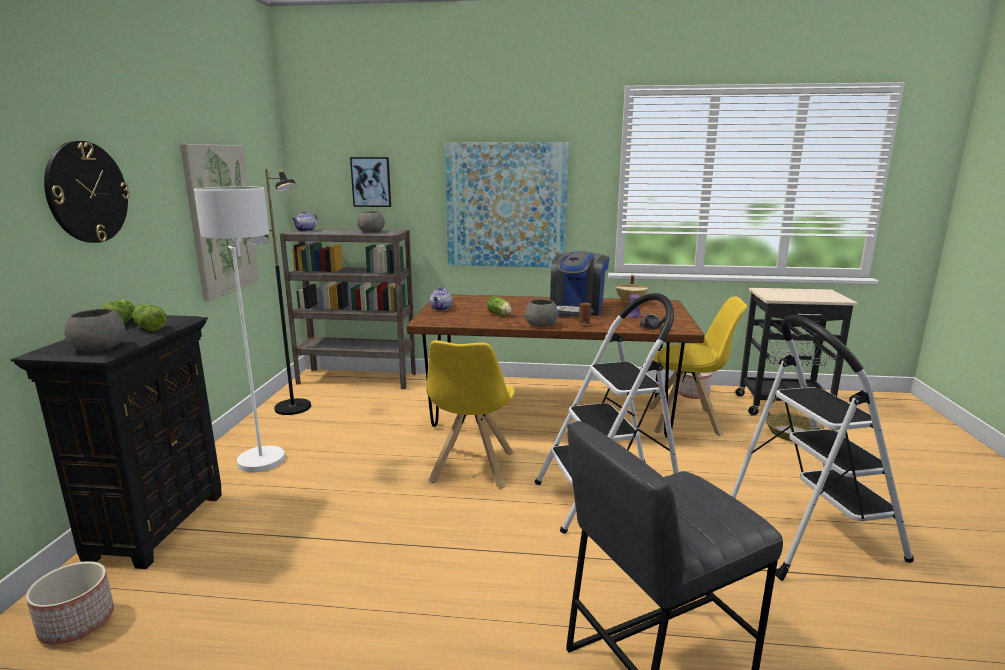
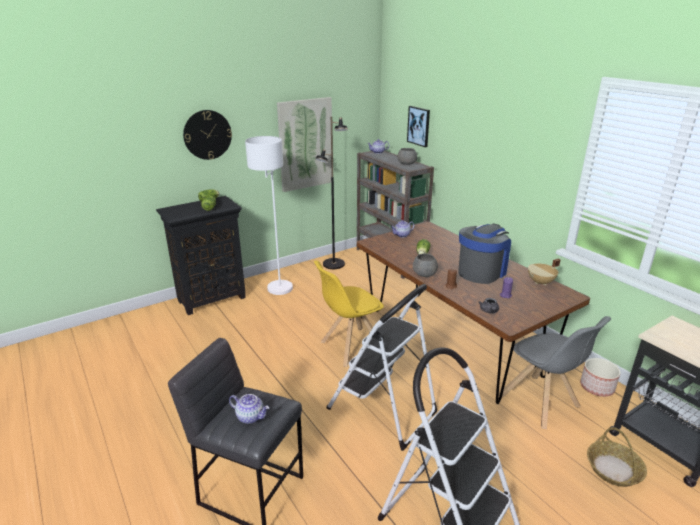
camera: 50 degrees right, 10 degrees up
(76, 623) = (152, 323): planter -> none
(100, 347) = (178, 214): grey bowl -> none
(506, 205) = (494, 166): picture -> none
(577, 309) = (481, 271): coffee machine -> coffee machine turned 150 degrees clockwise
(688, 421) = (542, 403): yellow chair -> grey chair
(697, 507) = (251, 416): none -> teapot

